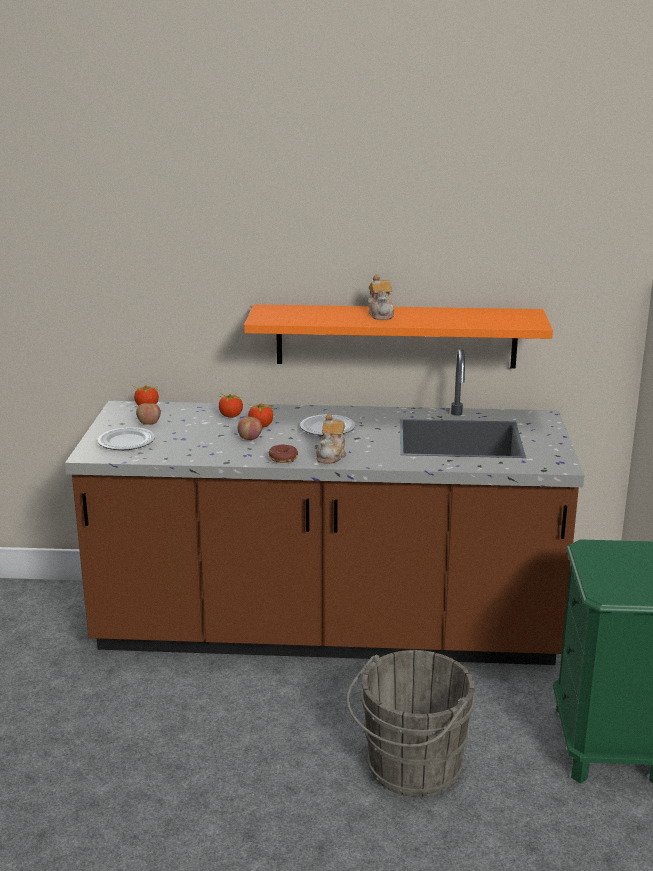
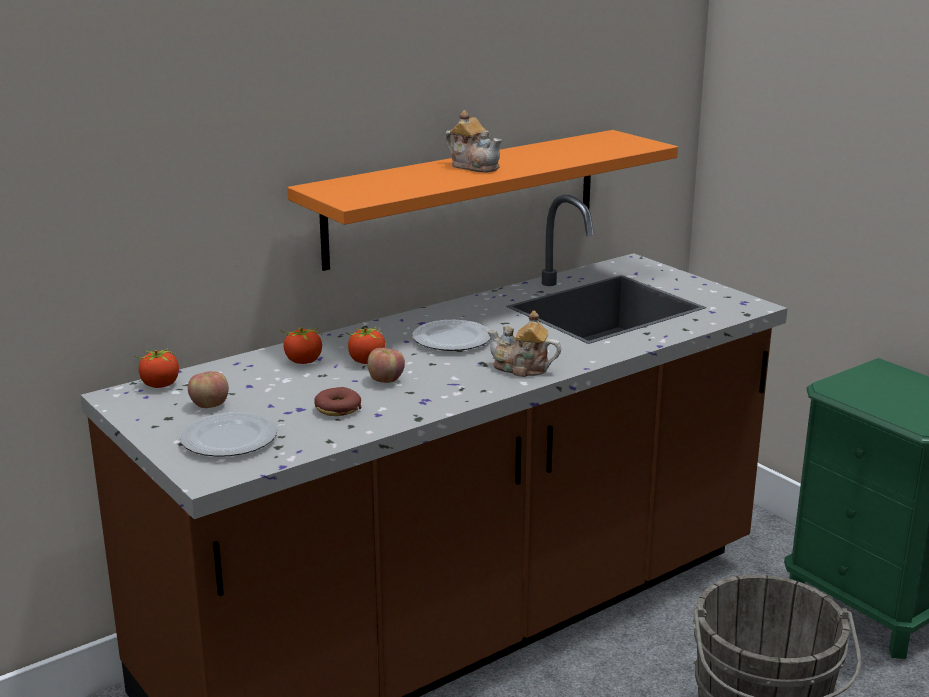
camera: 40 degrees left, 0 degrees up
(283, 458) = (475, 390): donut -> donut (338, 409)
(331, 455) = (521, 368): teapot -> teapot turned 135 degrees clockwise

